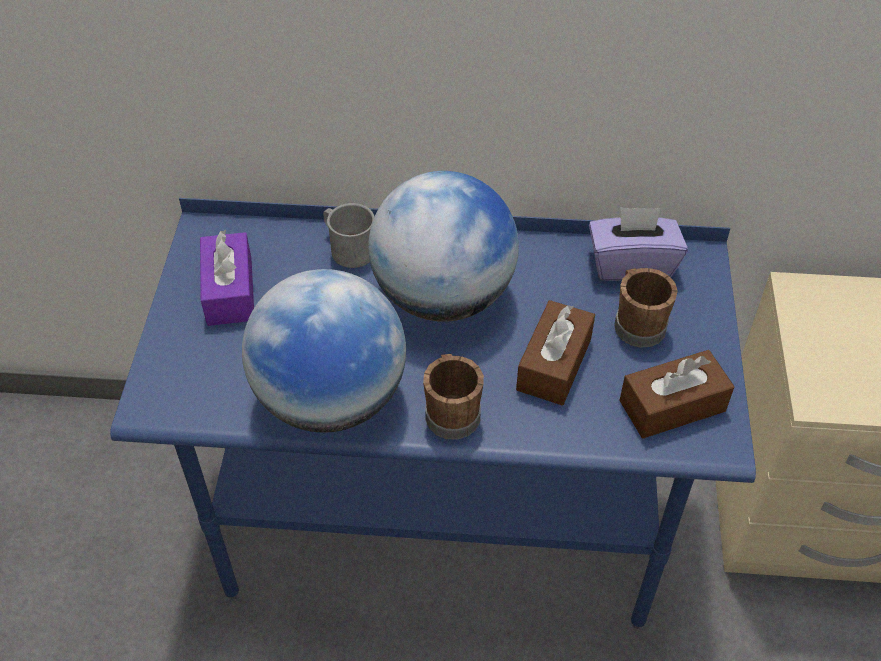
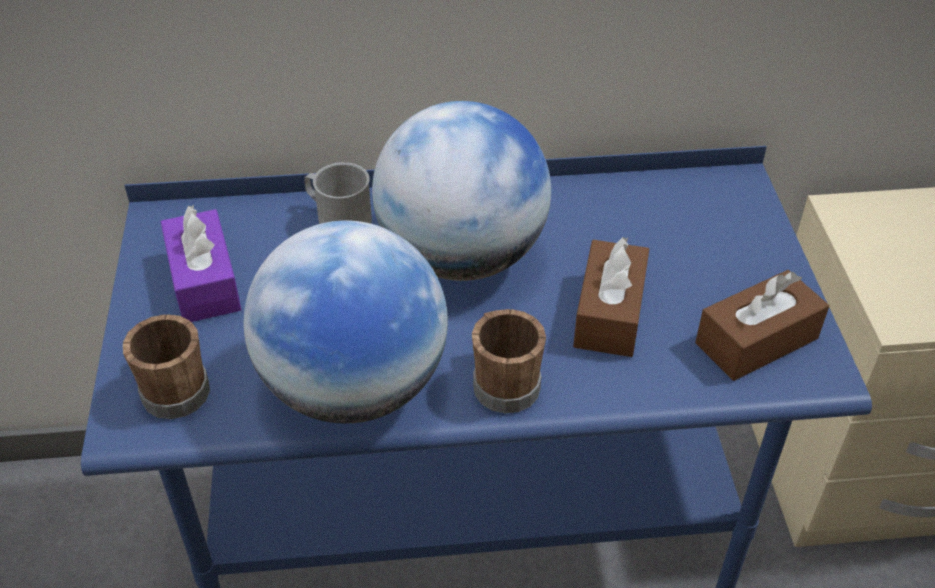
camera: 10 degrees left, 5 degrees down
(631, 264) = (666, 197): purple tissue box -> none
(637, 323) = (691, 258): brown mug -> brown mug (173, 387)

